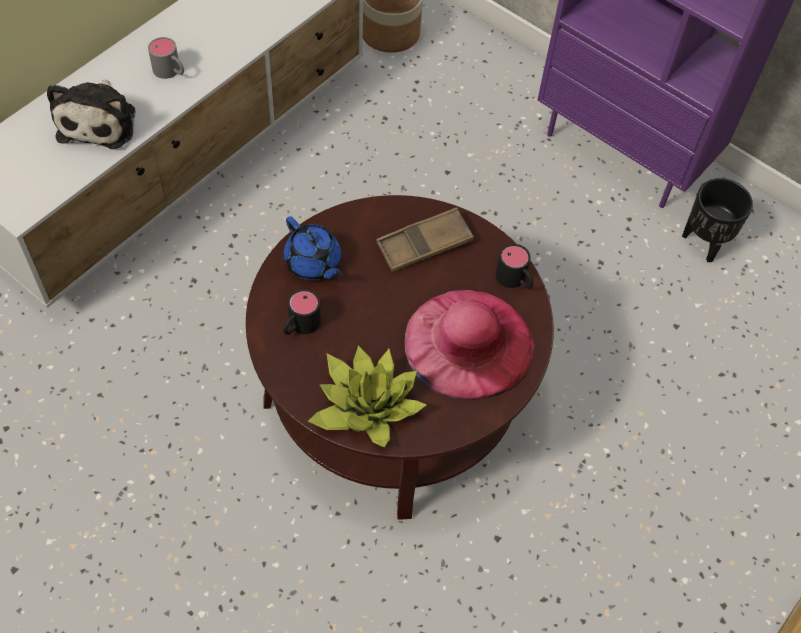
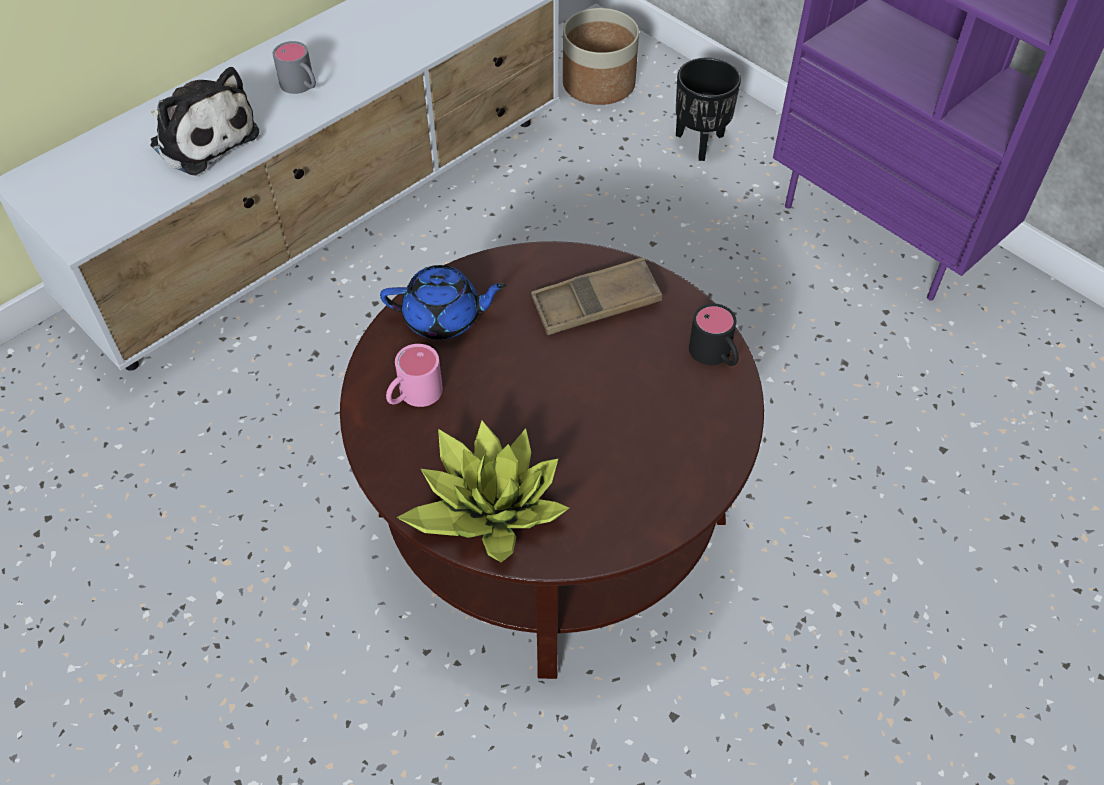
camera: 10 degrees right, 5 degrees down
(99, 121) = (202, 137): plush toy -> plush toy turned 60 degrees counterclockwise
(299, 326) = (413, 395): black mug -> pink mug
(313, 263) = (444, 318): blue teapot -> blue teapot turned 60 degrees counterclockwise
(468, 343) = (642, 433): pink hat -> none
(705, 243) = (987, 347): black planter -> black planter (701, 143)

